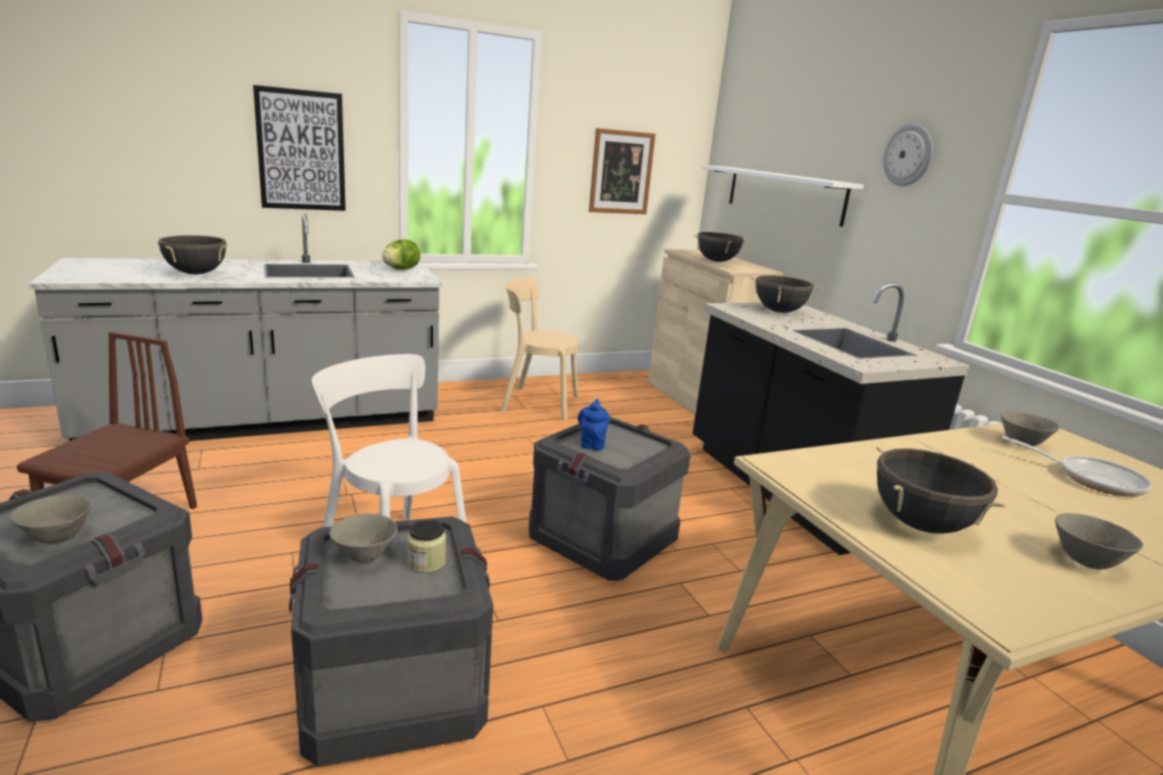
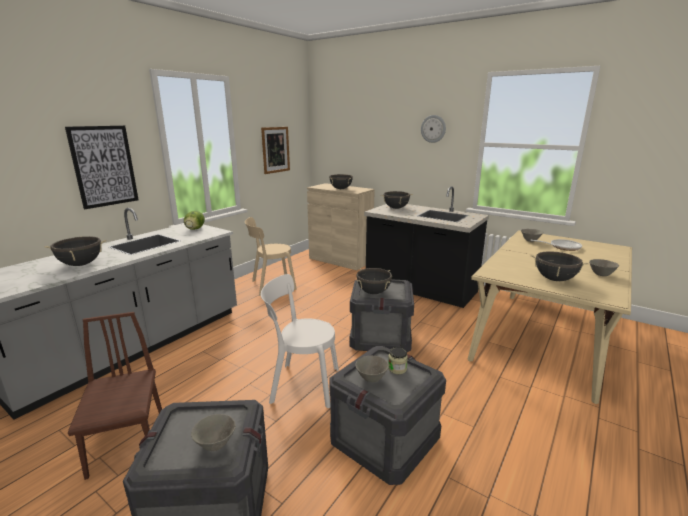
camera: 30 degrees left, 0 degrees up
(592, 443) = (373, 292): blue teapot -> black cooking pot
(784, 194) = (365, 151): white shelf -> none

